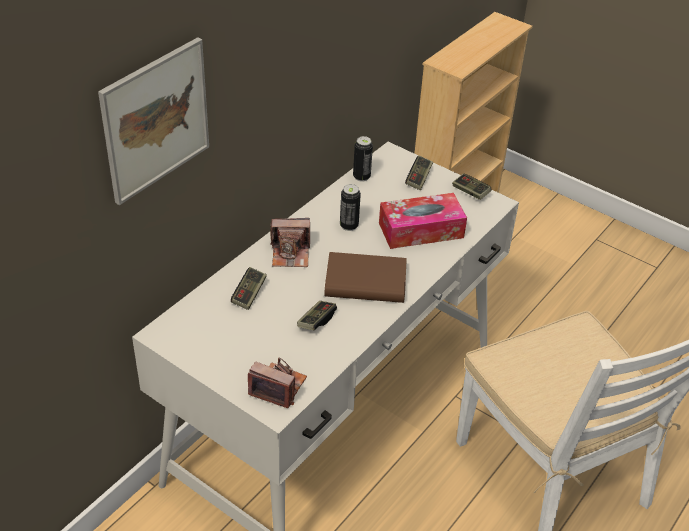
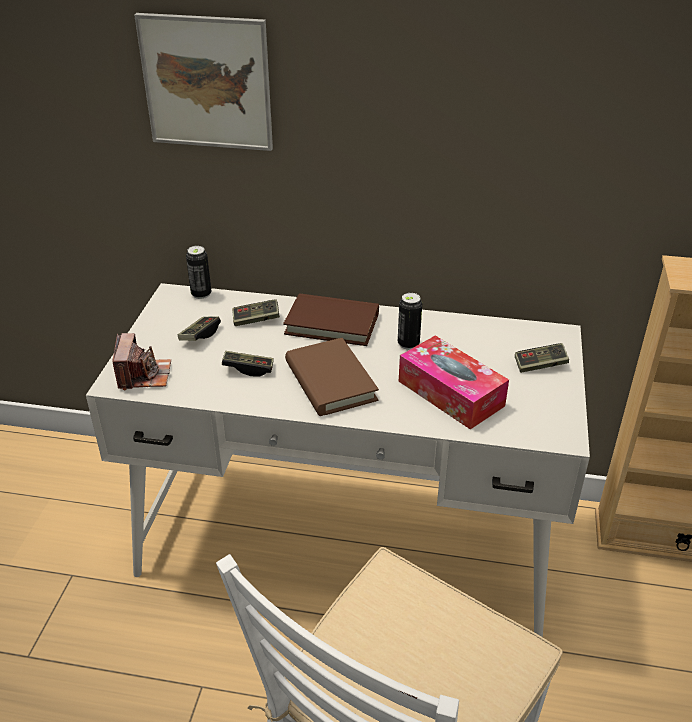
camera: 65 degrees right, 5 degrees down
(291, 254) = (332, 324): camera -> brown book
(361, 177) = (496, 327): can -> can (201, 294)
(470, 192) = (561, 410): game controller -> game controller (200, 335)

